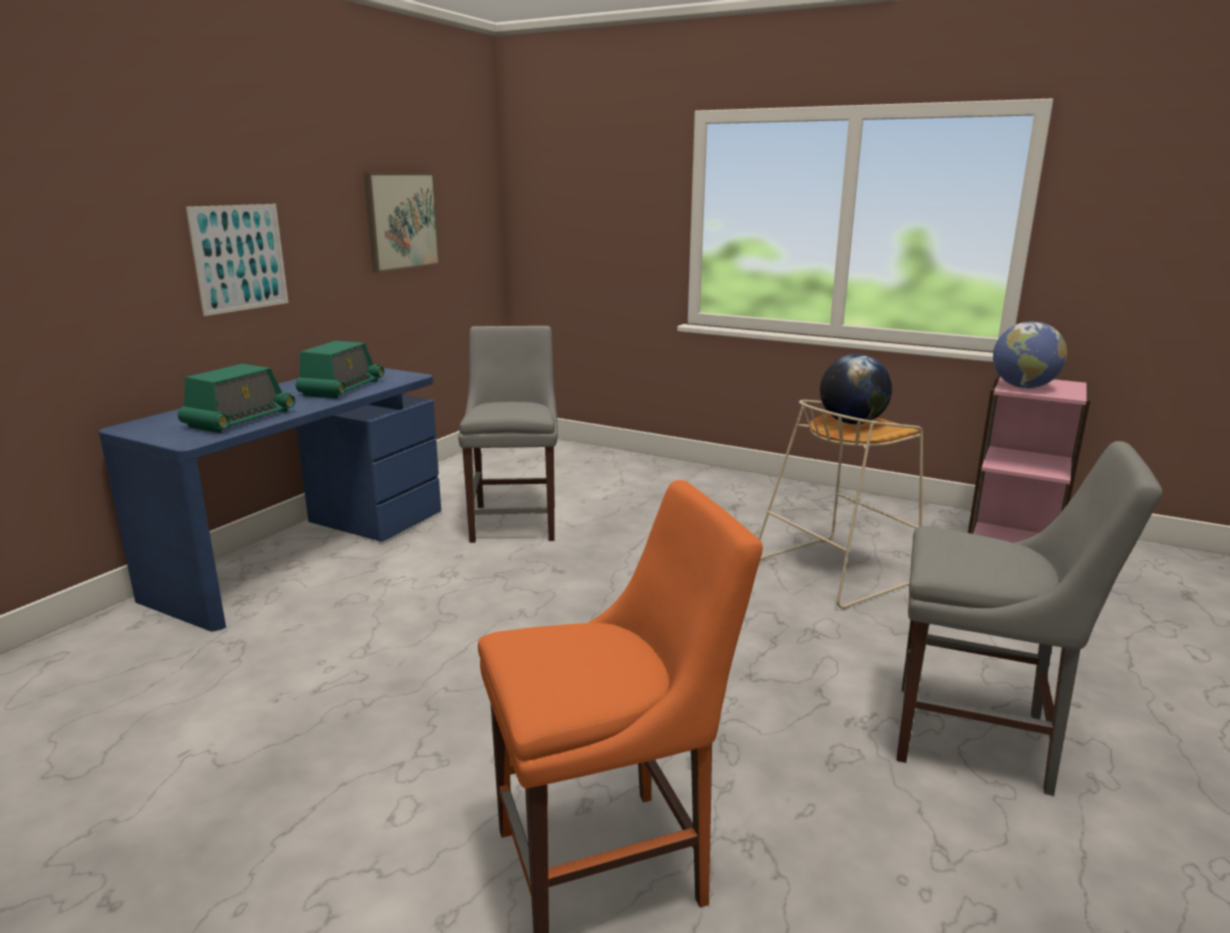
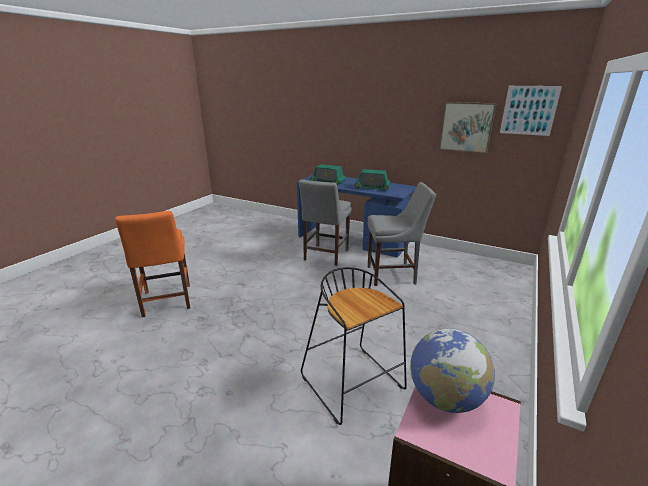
camera: 90 degrees right, 5 degrees up
(240, 258) = (373, 132): picture -> picture (529, 110)
(835, 570) = (354, 384): beige stool -> black stool
(852, 423) = (362, 301): globe -> none
(981, 739) = (173, 403): grey chair -> grey chair (325, 256)

